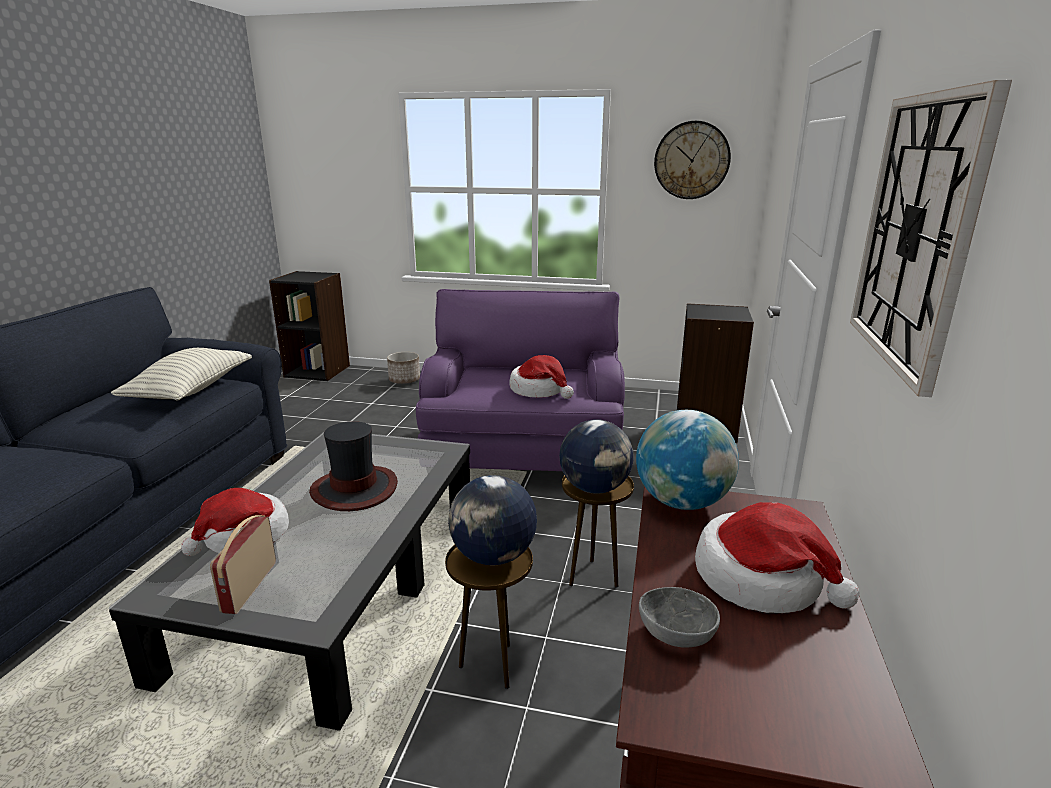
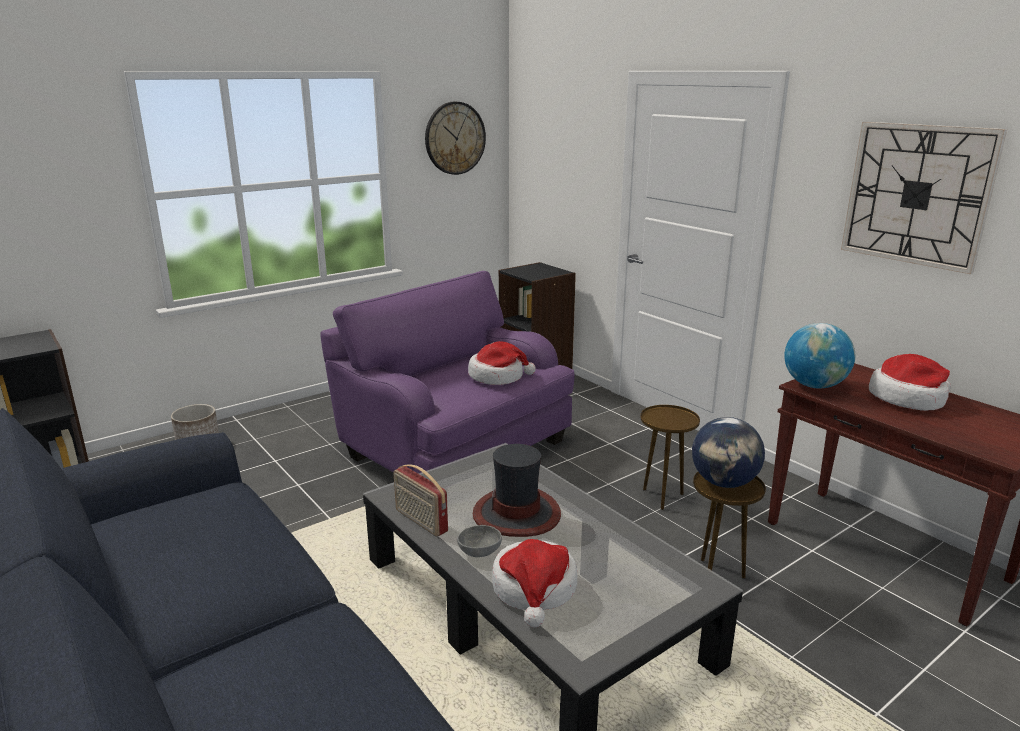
camera: 50 degrees left, 0 degrees up
(190, 390) = (223, 514): pillow -> none
(249, 586) = (625, 605): radio -> radio (420, 521)
(595, 488) = (672, 421): globe -> none
(676, 633) = (943, 431): grey bowl -> grey bowl (479, 551)

